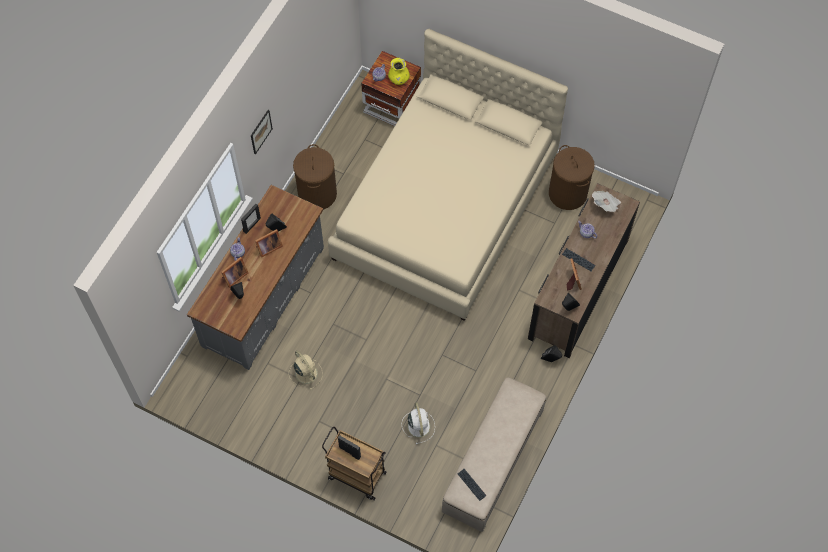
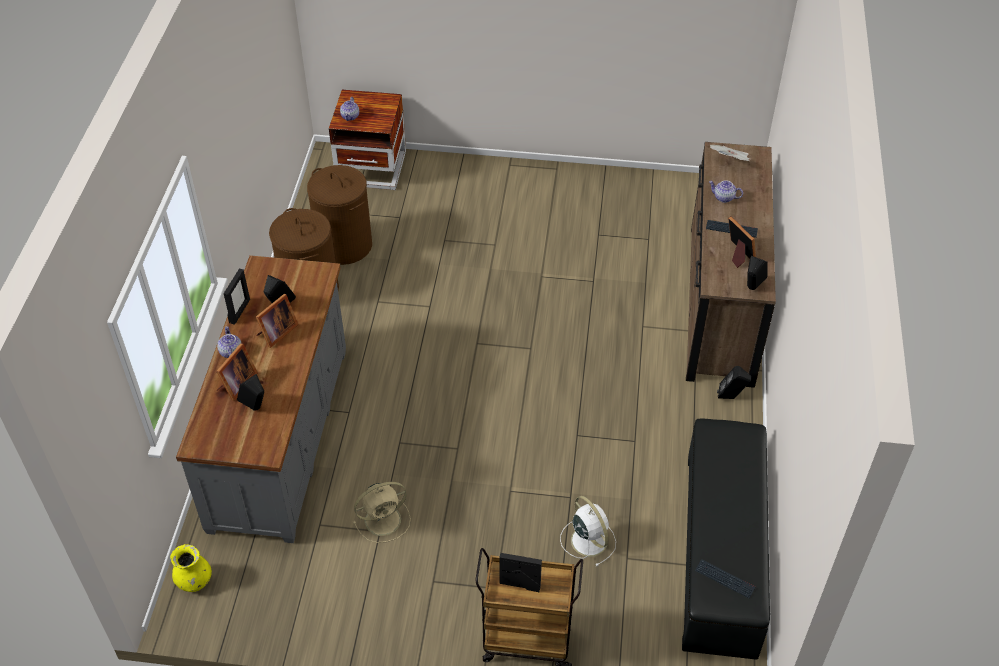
camera: 20 degrees left, 15 degrees down
(261, 131) = (219, 161): picture -> none
(305, 372) = (384, 519): beige fan -> beige fan turned 120 degrees clockwise
(399, 79) = (378, 113): yellow vase -> yellow vase (194, 581)
(446, 206) = (496, 258): beige bed -> none
(493, 461) = (721, 552): beige bench -> black bench
(568, 193) = (648, 203): brown laundry basket -> brown laundry basket (344, 245)

